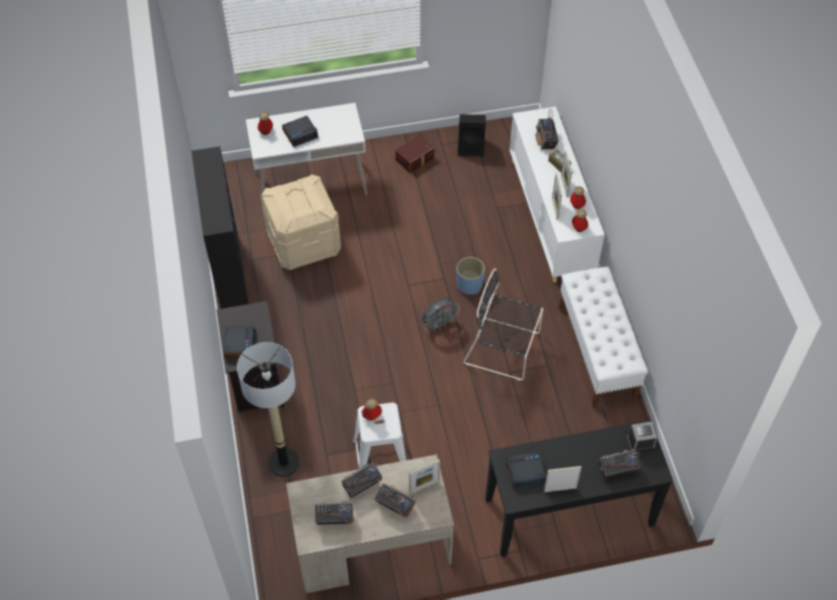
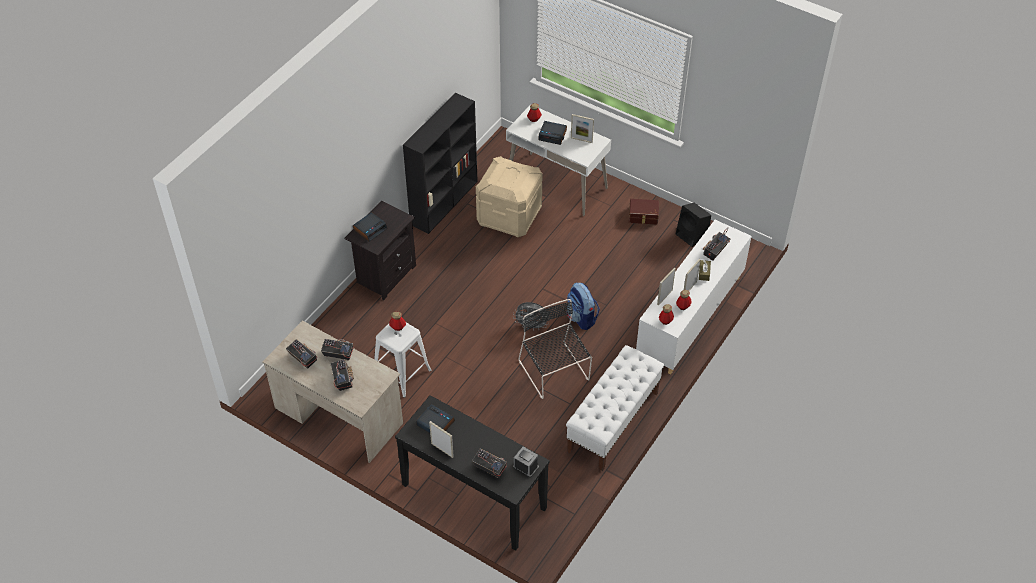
camera: 45 degrees right, 5 degrees down
(283, 463) = (347, 330): floor lamp -> none
(424, 487) = (370, 384): picture frame -> picture frame (581, 140)
(470, 285) = (581, 318): blue planter -> backpack

